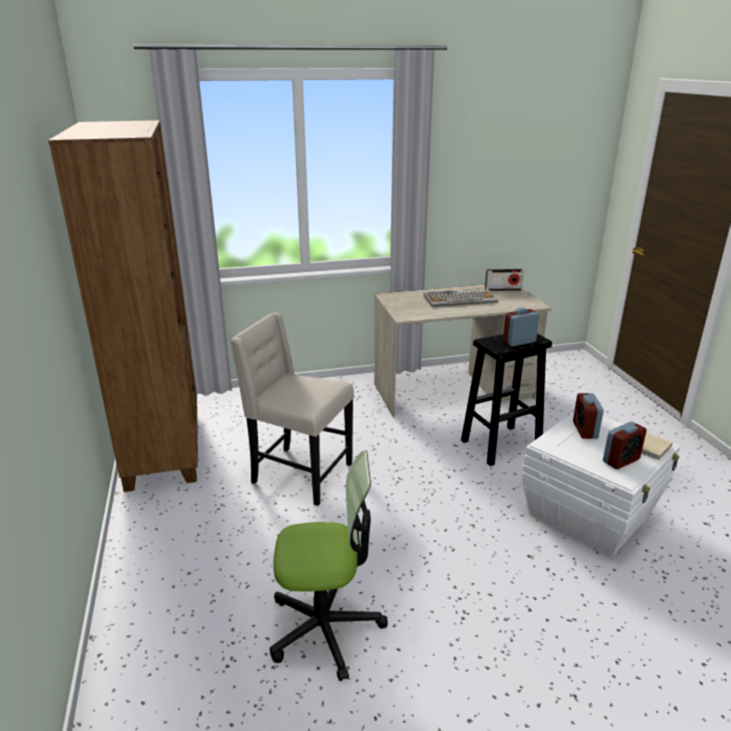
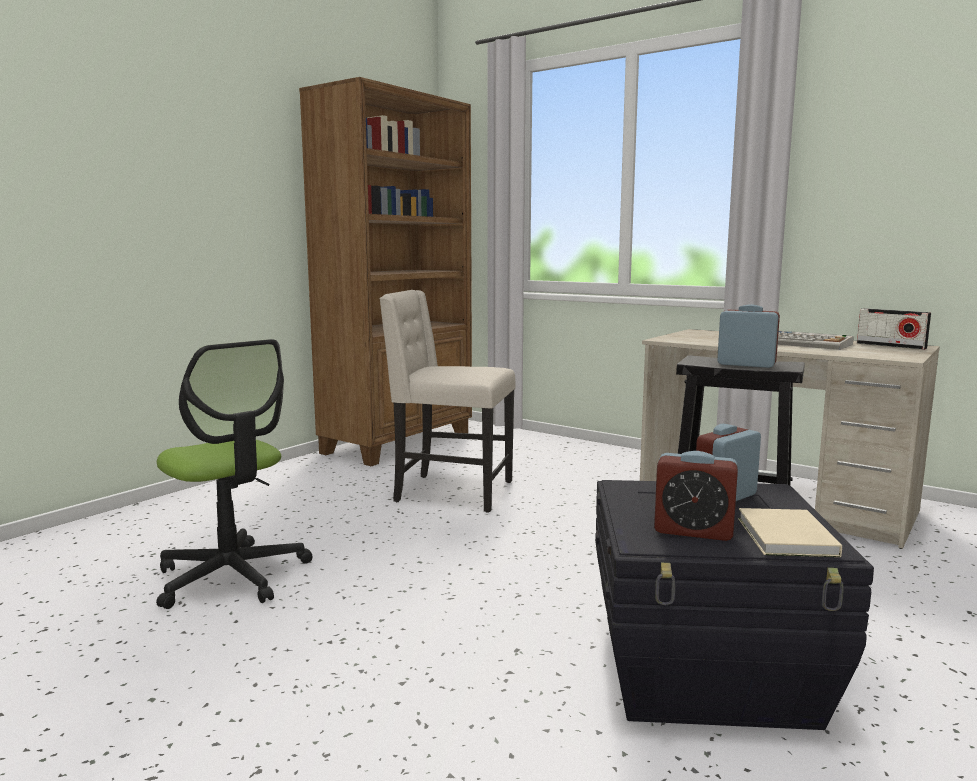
camera: 50 degrees right, 15 degrees down
(299, 474) = (451, 492): beige chair -> beige chair turned 60 degrees counterclockwise
(591, 514) = (707, 671): white storage box -> black storage box

